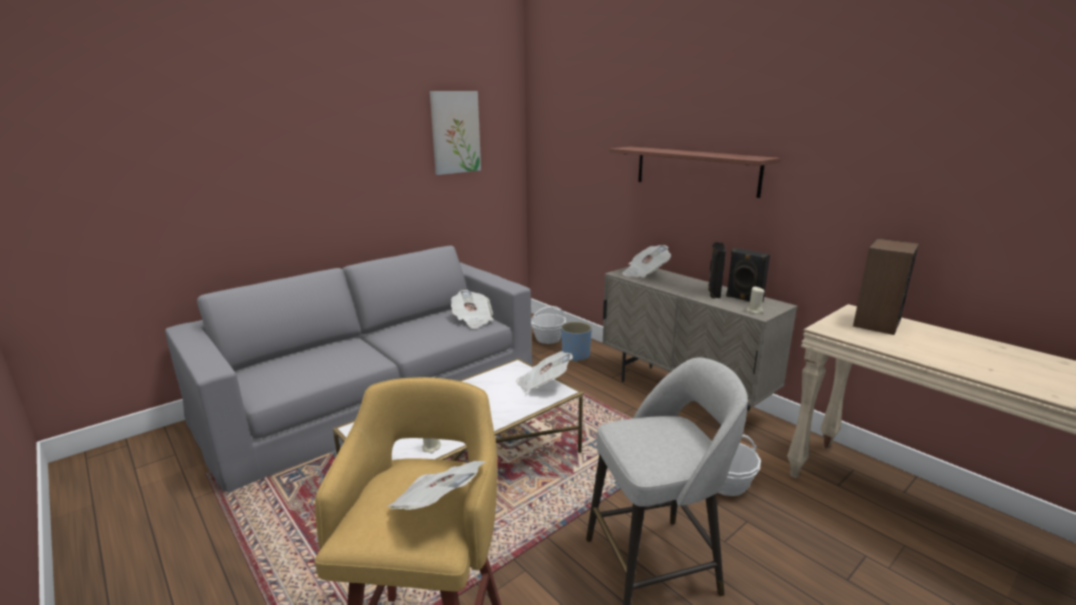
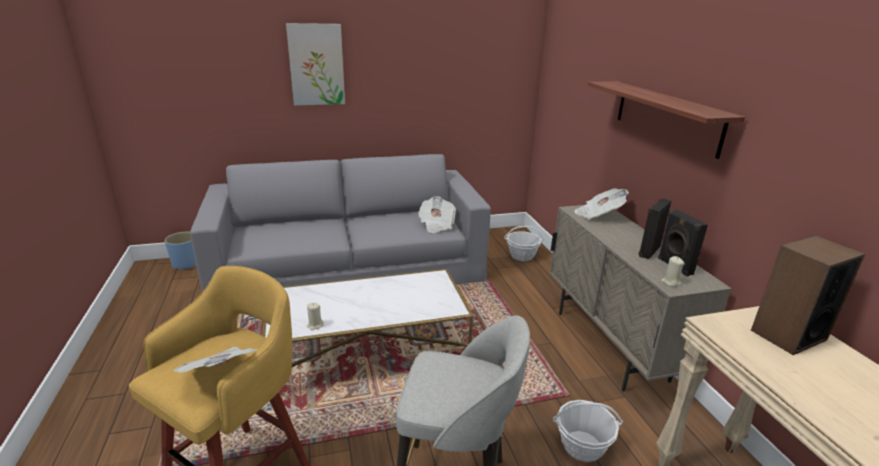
camera: 25 degrees right, 5 degrees up
(455, 132) = (465, 50): picture -> picture (316, 65)
(543, 384) = (445, 298): newspaper -> none
(575, 355) = (535, 278): blue planter -> blue planter (186, 264)

